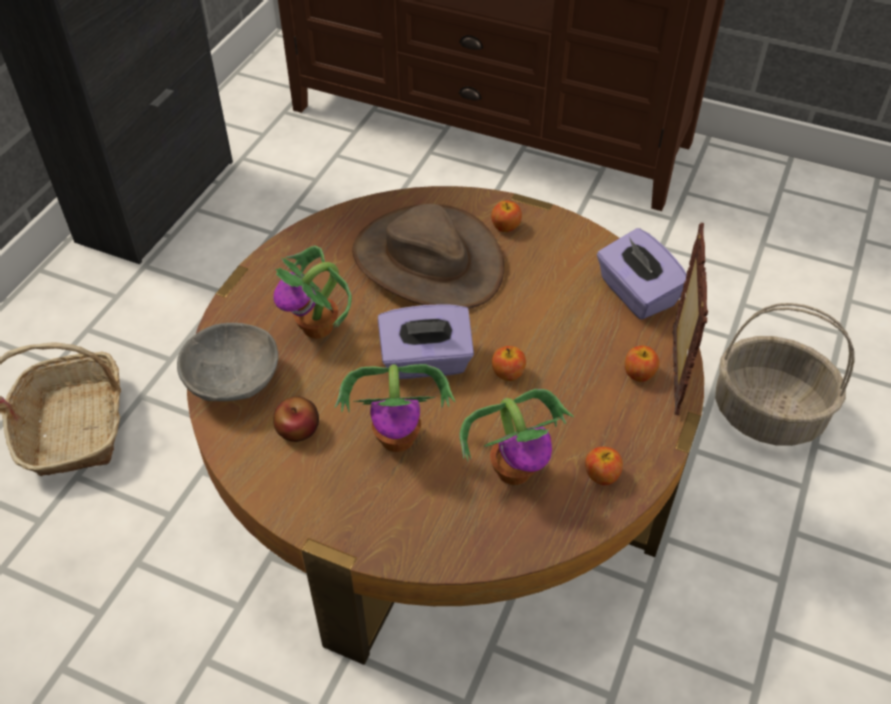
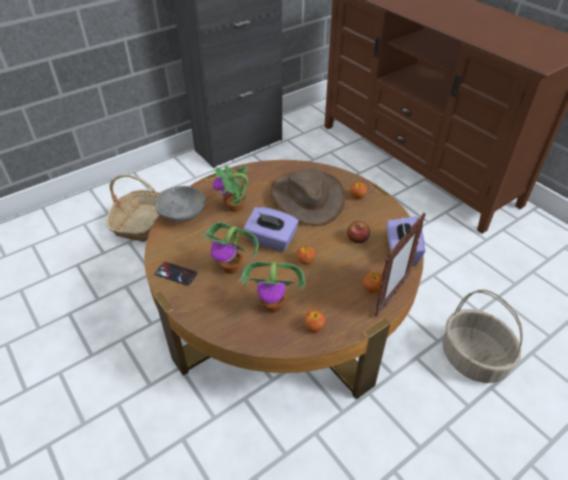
camera: 30 degrees right, 5 degrees down
(298, 429) = (192, 245): apple -> apple (357, 238)
(311, 494) = (176, 273): none -> phone

